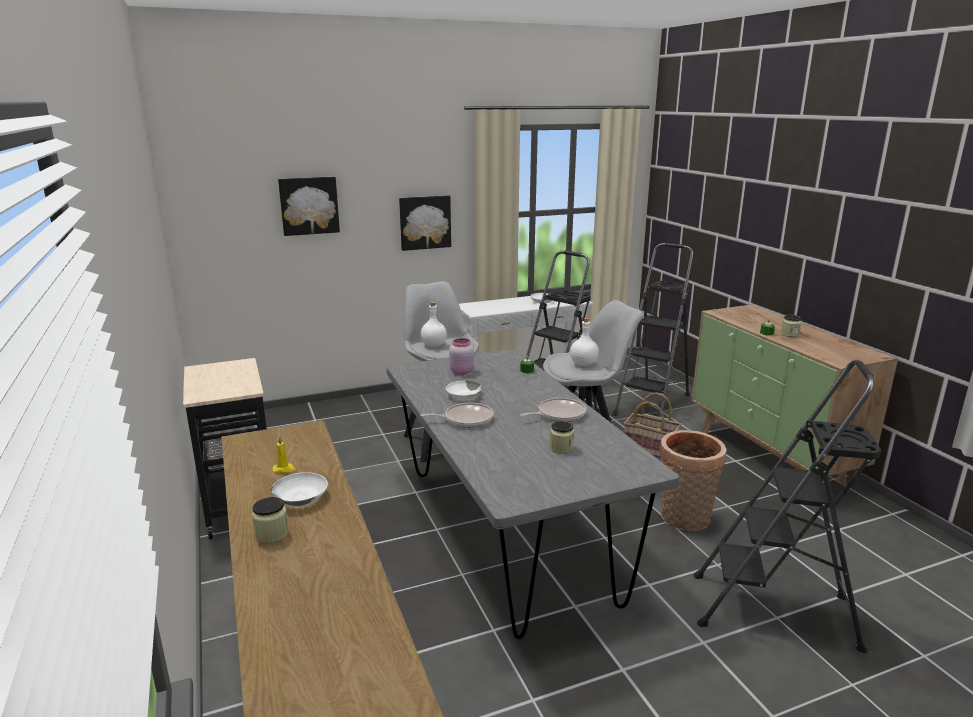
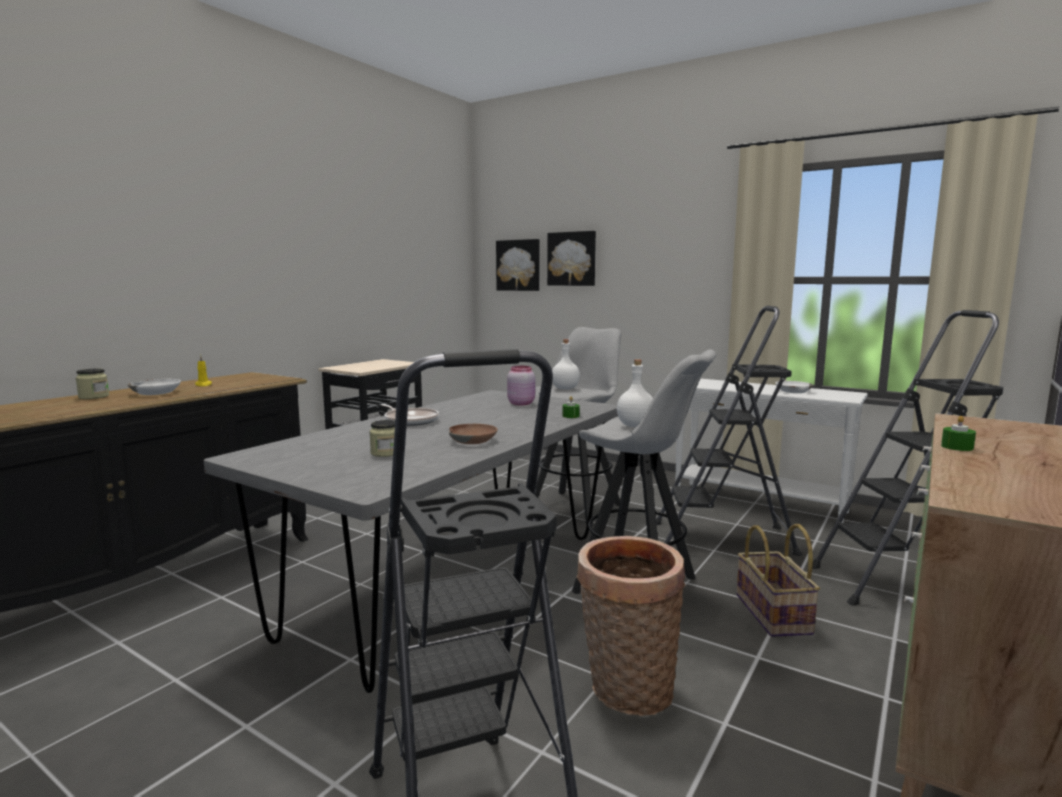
camera: 55 degrees right, 10 degrees down
(424, 222) = (681, 282): picture -> picture (519, 265)
(464, 396) = (464, 412): white bowl -> none
(559, 414) = (472, 440): frying pan -> brown bowl
(789, 334) = (1006, 459): jar -> none

